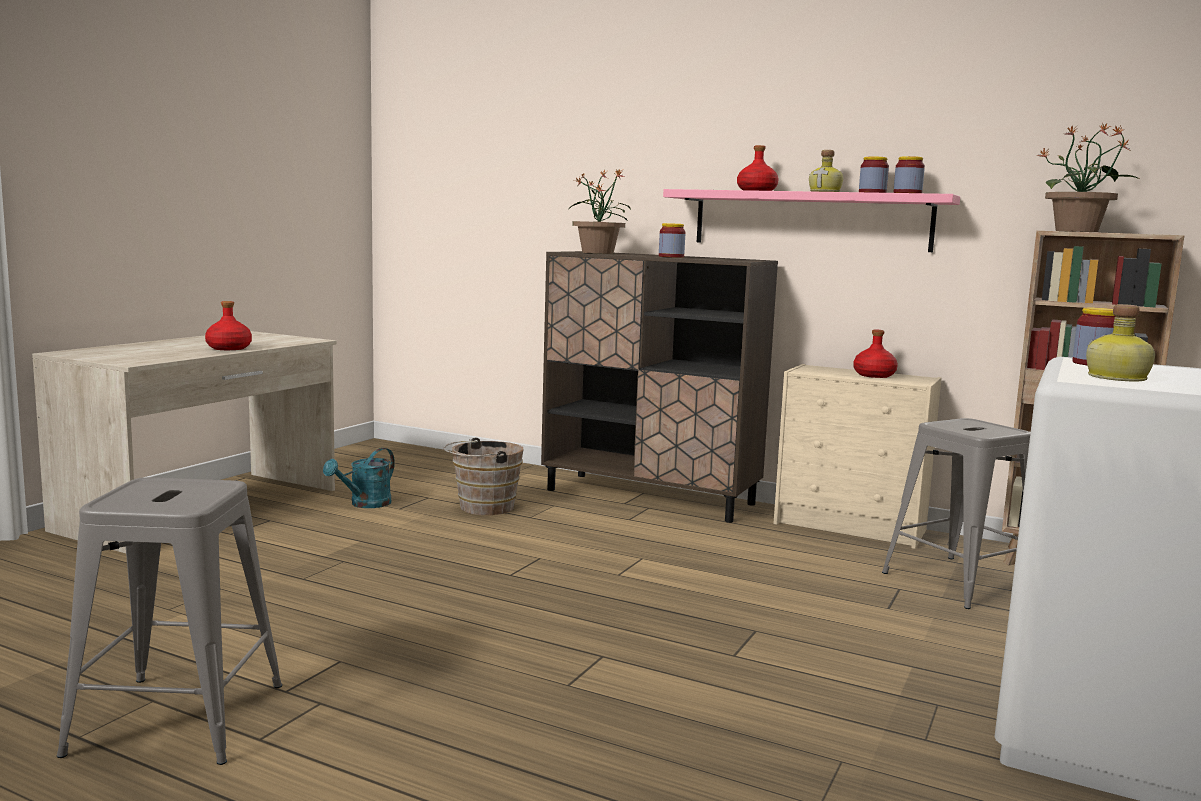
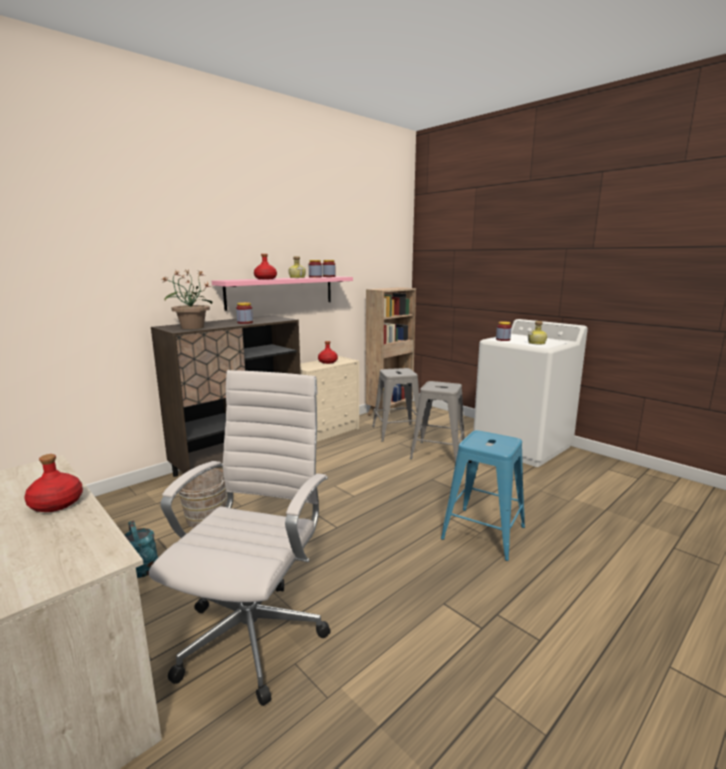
camera: 70 degrees left, 5 degrees up
(177, 718) = (518, 680): grey stool -> grey stool (437, 453)
(269, 564) = (255, 632): none -> white office chair
(567, 689) = (483, 533): none -> blue stool
(1078, 231) = (385, 289): potted plant -> none

